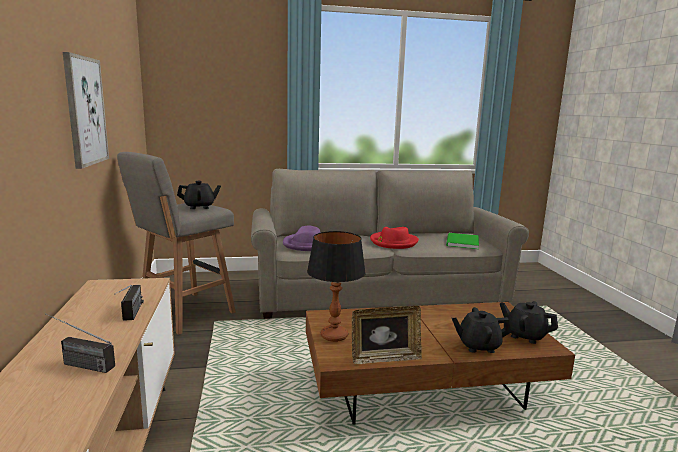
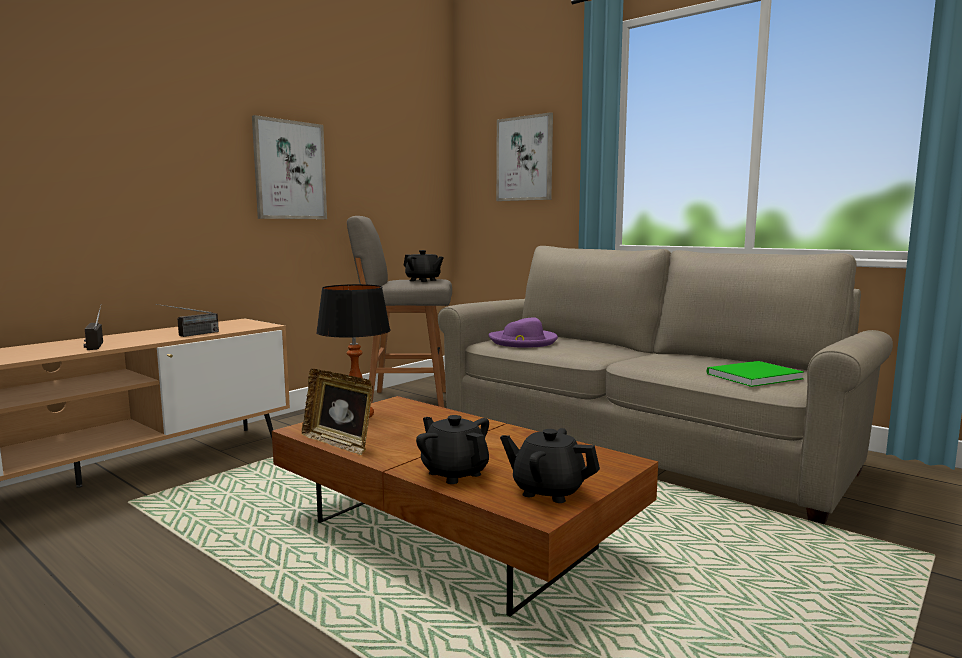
camera: 50 degrees right, 5 degrees down
(226, 94) = (524, 159): none -> picture
(393, 242) = (635, 357): red hat -> none
(525, 335) = (548, 491): black teapot -> black teapot turned 60 degrees counterclockwise

